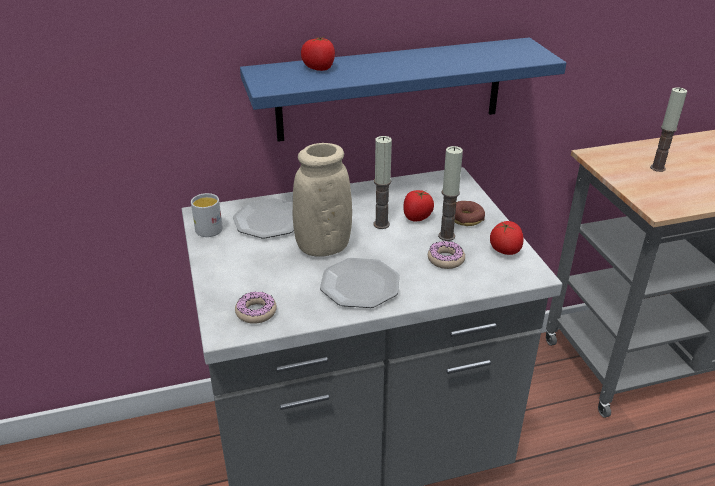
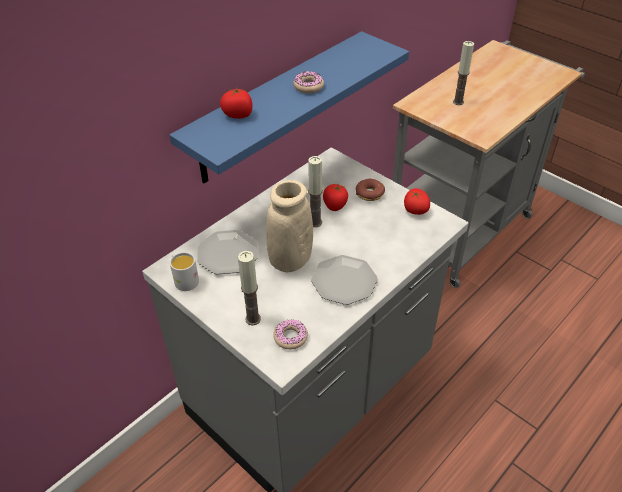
camera: 30 degrees left, 10 degrees up
(445, 259) = (383, 234): donut -> donut (308, 86)
(446, 236) = (368, 214): candle -> candle (253, 319)

